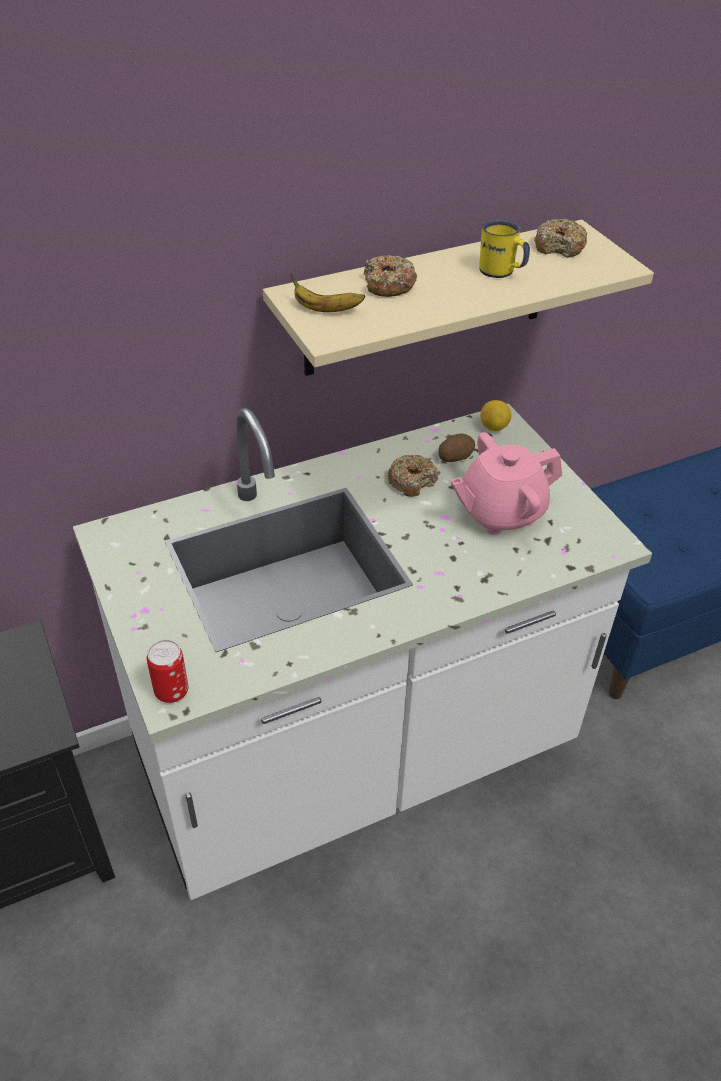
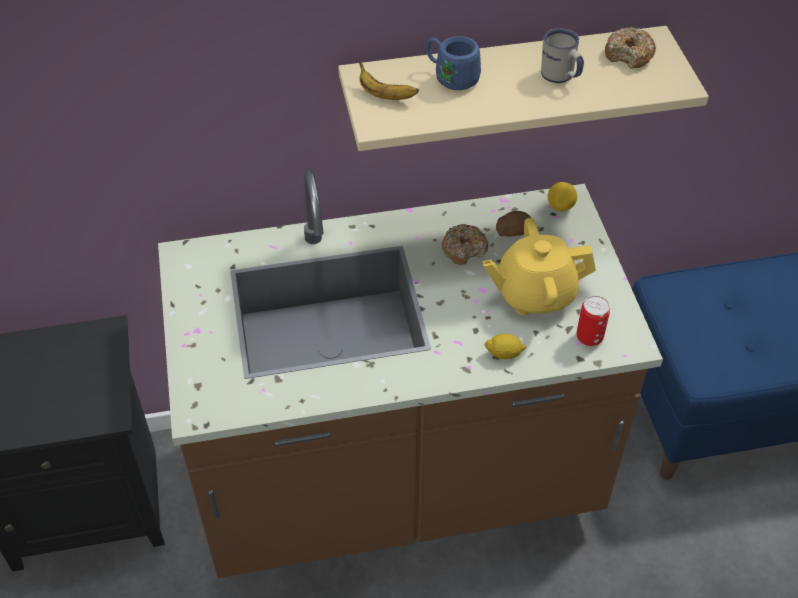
camera: 15 degrees right, 5 degrees up
(171, 691) = (199, 406): can -> can (589, 337)
(355, 757) = (399, 483): white counter -> brown counter
(388, 285) = (451, 77): donut -> blue mug
(492, 576) = (504, 354): none -> lemon
(500, 512) = (534, 294): pink teapot -> yellow teapot
(501, 273) = (560, 77): yellow mug -> white mug

